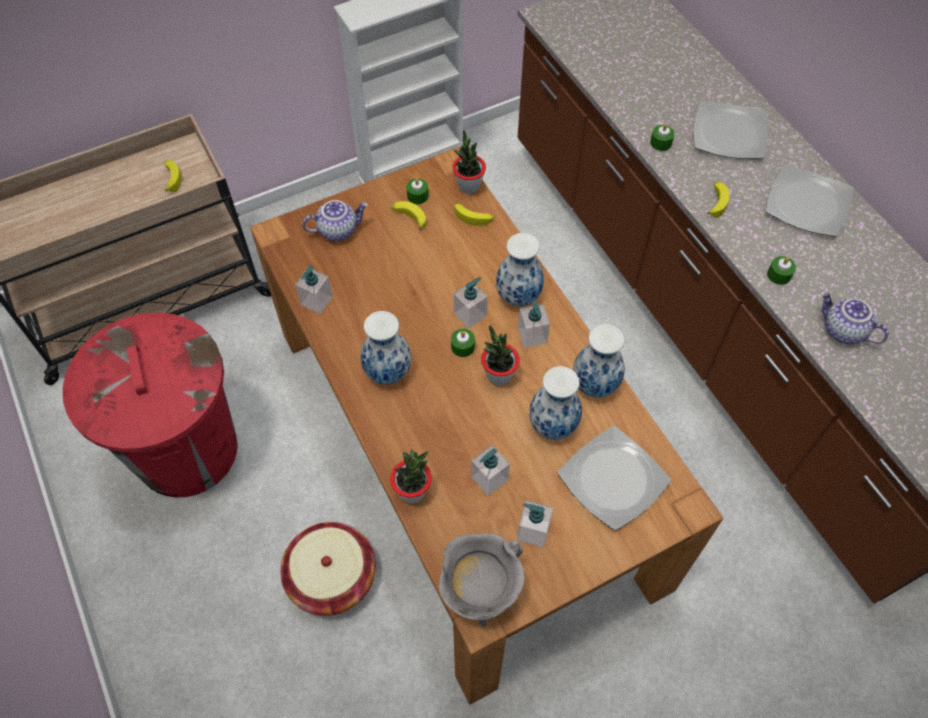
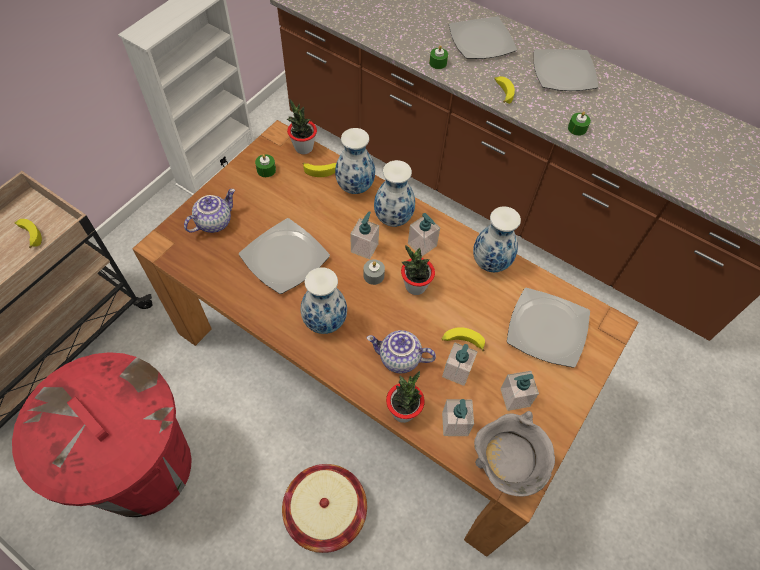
camera: 30 degrees left, 0 degrees up
(316, 301) = (229, 288): soap dispenser -> soap dispenser (455, 424)
(384, 292) = (284, 258): none -> plate
(409, 218) = (269, 190): banana -> banana (462, 342)
(462, 347) = (373, 275): green candle -> grey candle
(553, 426) = (479, 308): vase -> vase (355, 187)
(842, 331) = (642, 152): teapot -> teapot (399, 359)

